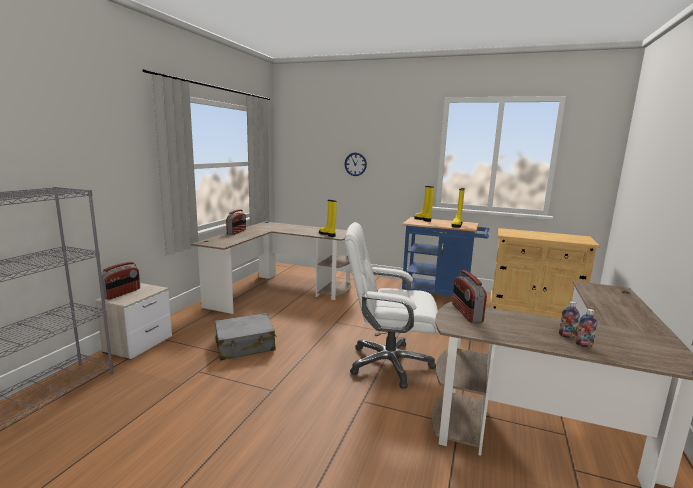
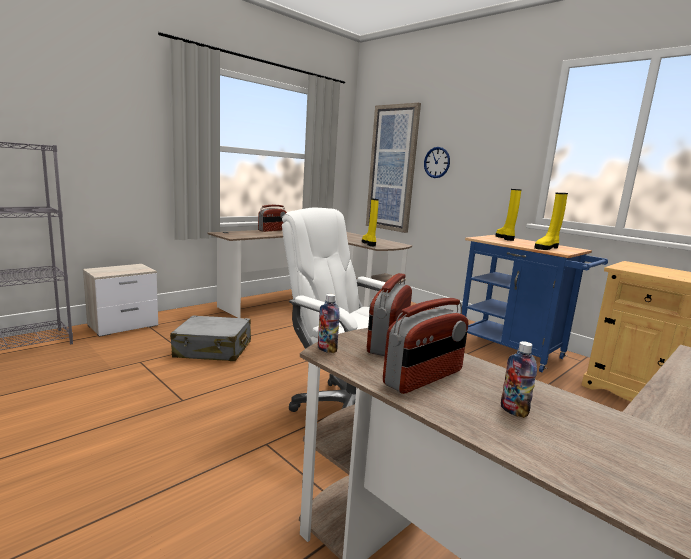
camera: 25 degrees right, 0 degrees up
(122, 293) = (110, 268): radio -> radio (424, 378)
(316, 168) = (392, 168): none -> picture
(583, 345) = (524, 433): bottle -> bottle (327, 349)

